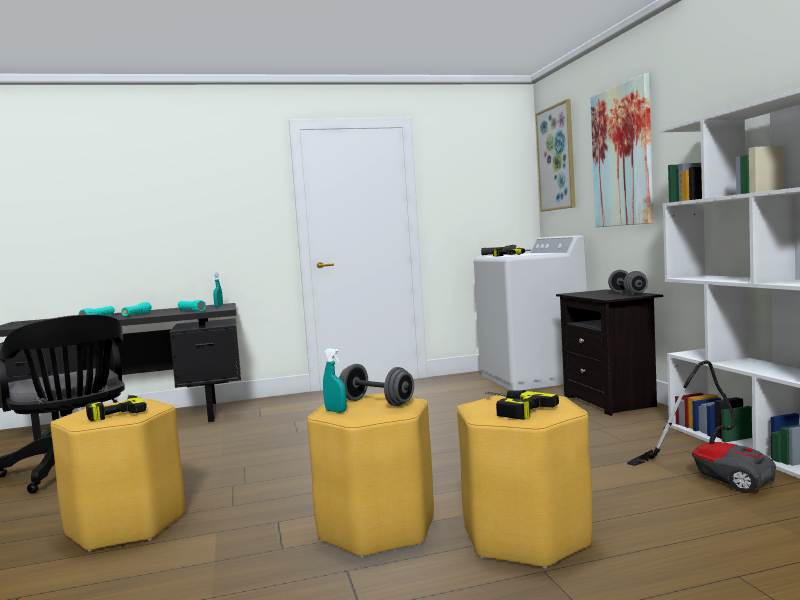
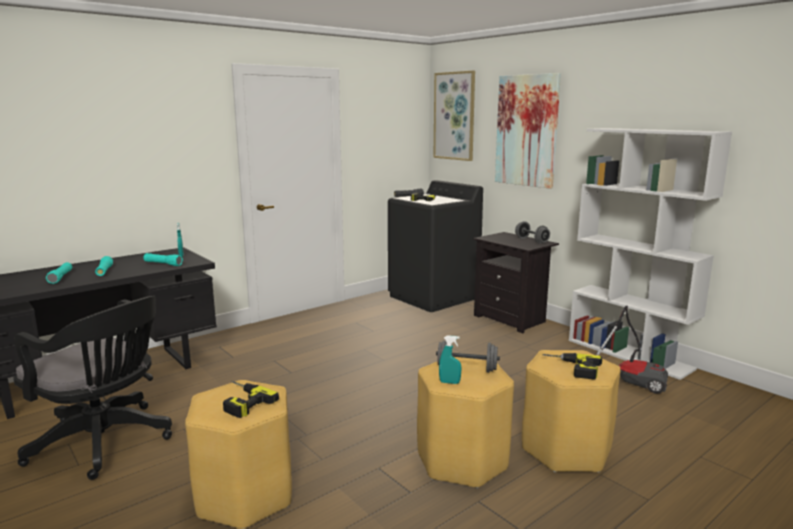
camera: 25 degrees left, 10 degrees up
(533, 378) = (433, 297): white washing machine -> black washing machine

